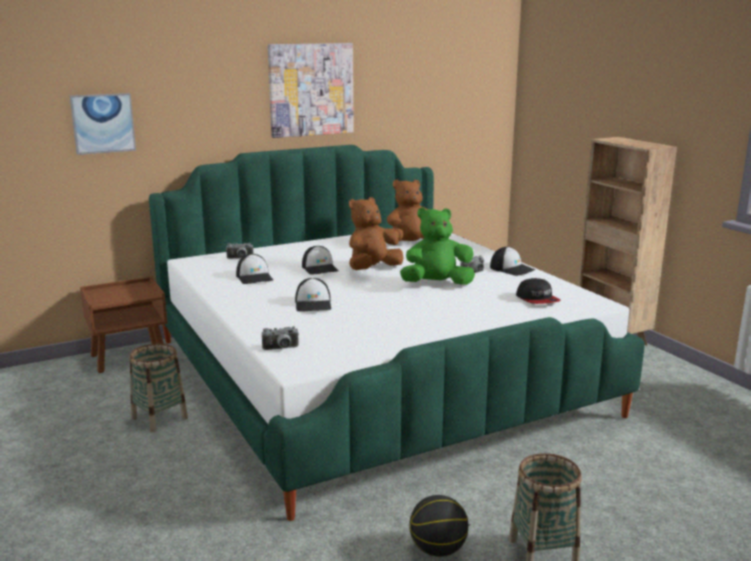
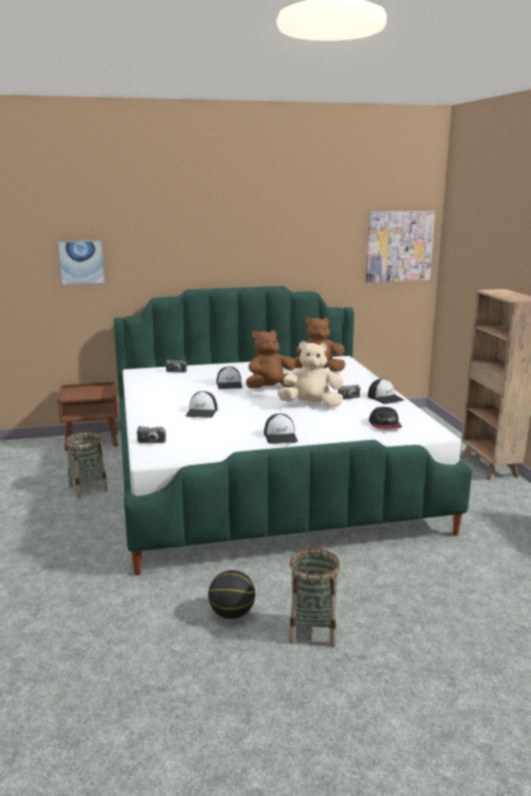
camera: 15 degrees right, 0 degrees up
(255, 277) = (175, 388): cap -> cap (281, 436)
(311, 89) = (249, 240): picture -> picture (399, 246)
(436, 284) = (311, 405): green plush toy -> beige plush toy

